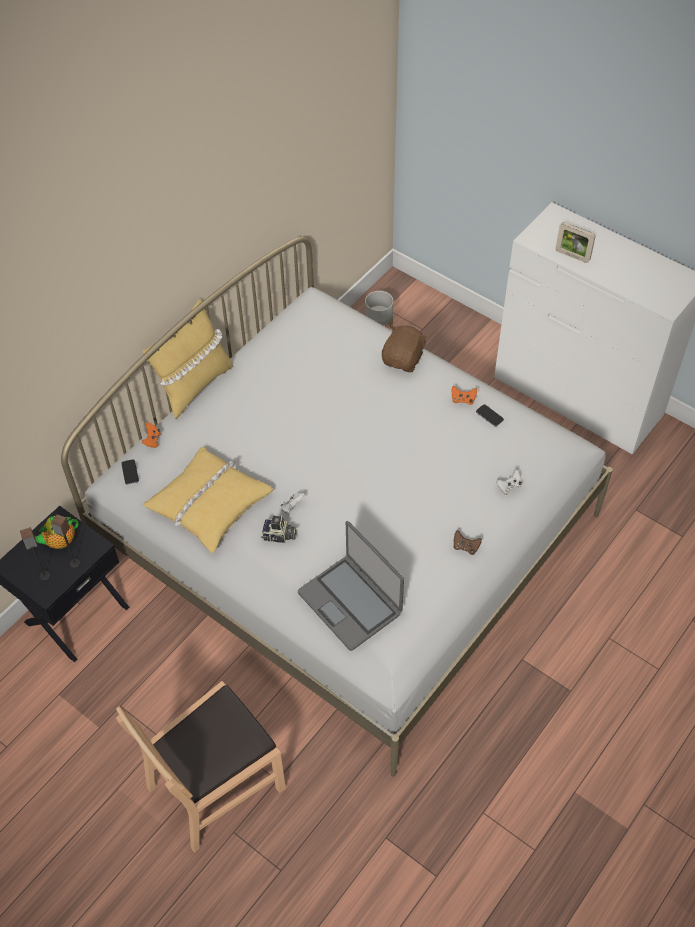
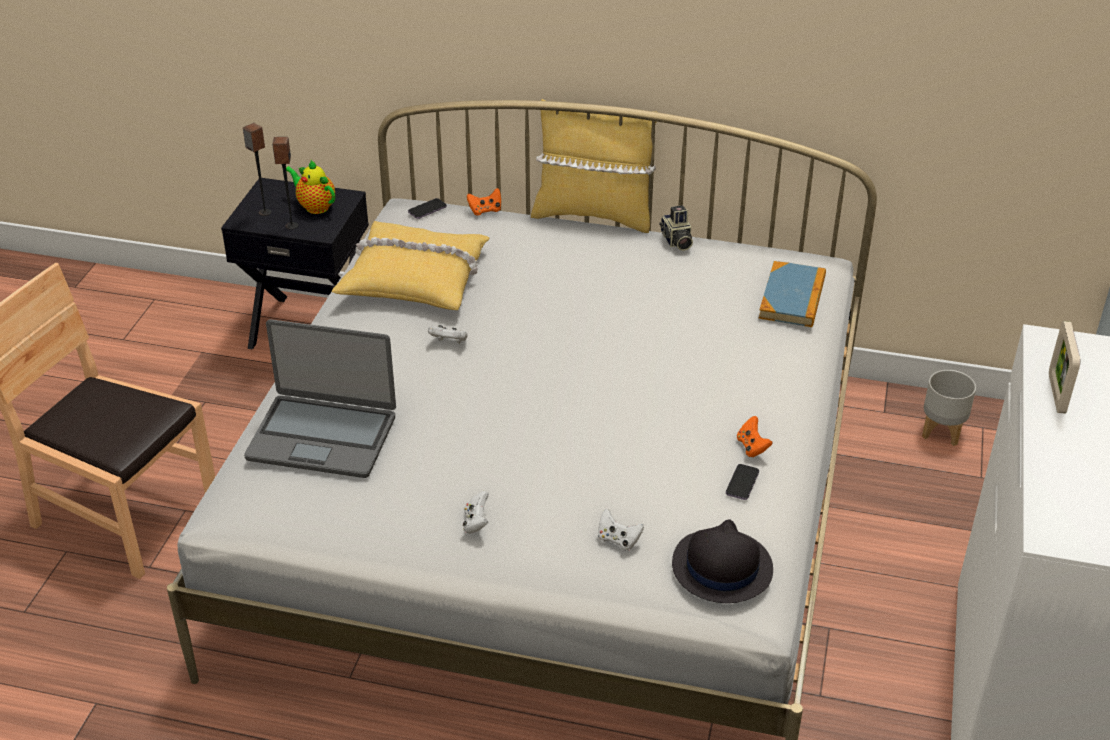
camera: 65 degrees right, 15 degrees down
(279, 536) = (397, 346): camera -> camera (676, 241)
(343, 326) = (792, 297): none -> book
(350, 602) = (323, 436): laptop -> laptop turned 105 degrees counterclockwise
(403, 359) = (781, 369): brown plush toy -> none
(465, 547) = (476, 523): brown game controller -> white game controller
(548, 451) = (721, 567): none -> black hat

